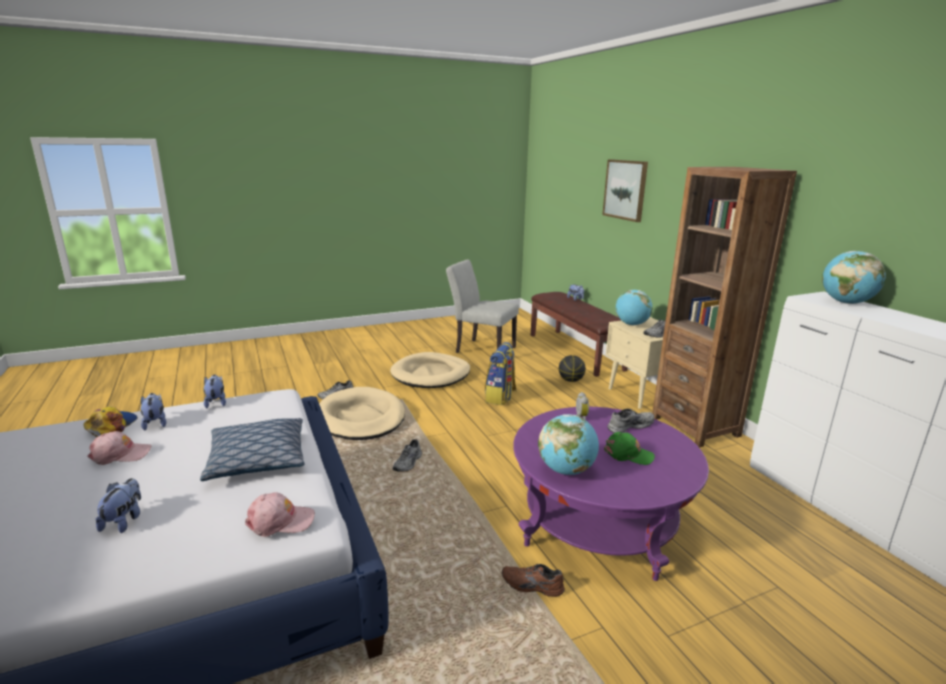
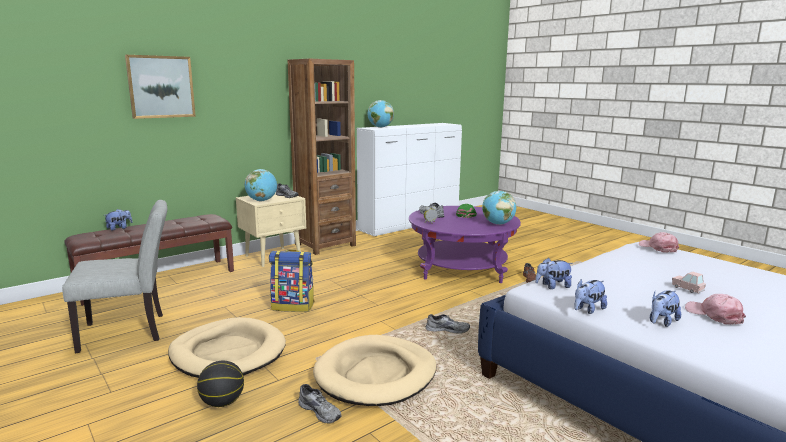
camera: 105 degrees left, 5 degrees down
(111, 426) = (704, 342): cap -> none
(124, 521) = (737, 283): plush toy -> plush toy (552, 286)
(169, 470) = (687, 289): none -> pink toy car
(257, 460) = (627, 268): pillow -> none
(481, 349) = (130, 331): grey chair -> grey chair turned 120 degrees counterclockwise
(571, 380) = (244, 280): basketball -> basketball (222, 402)

